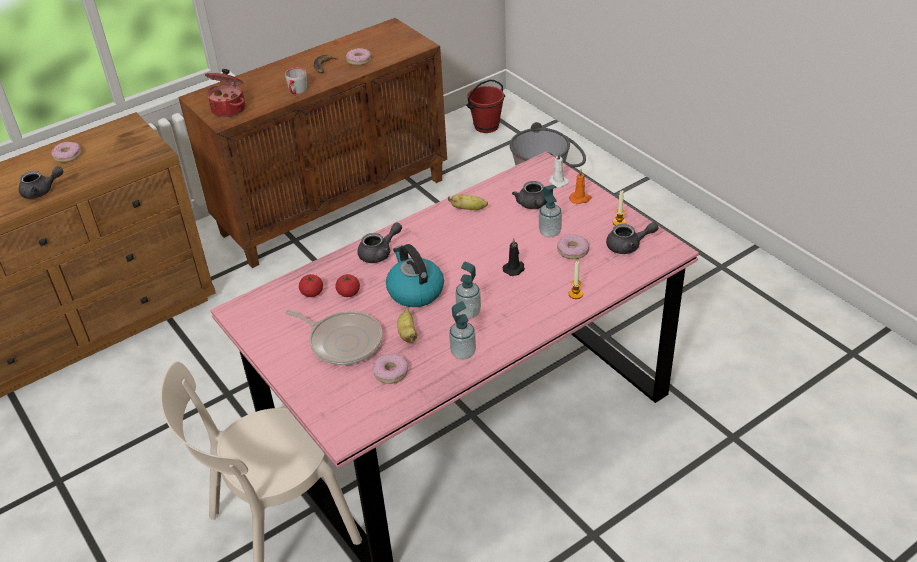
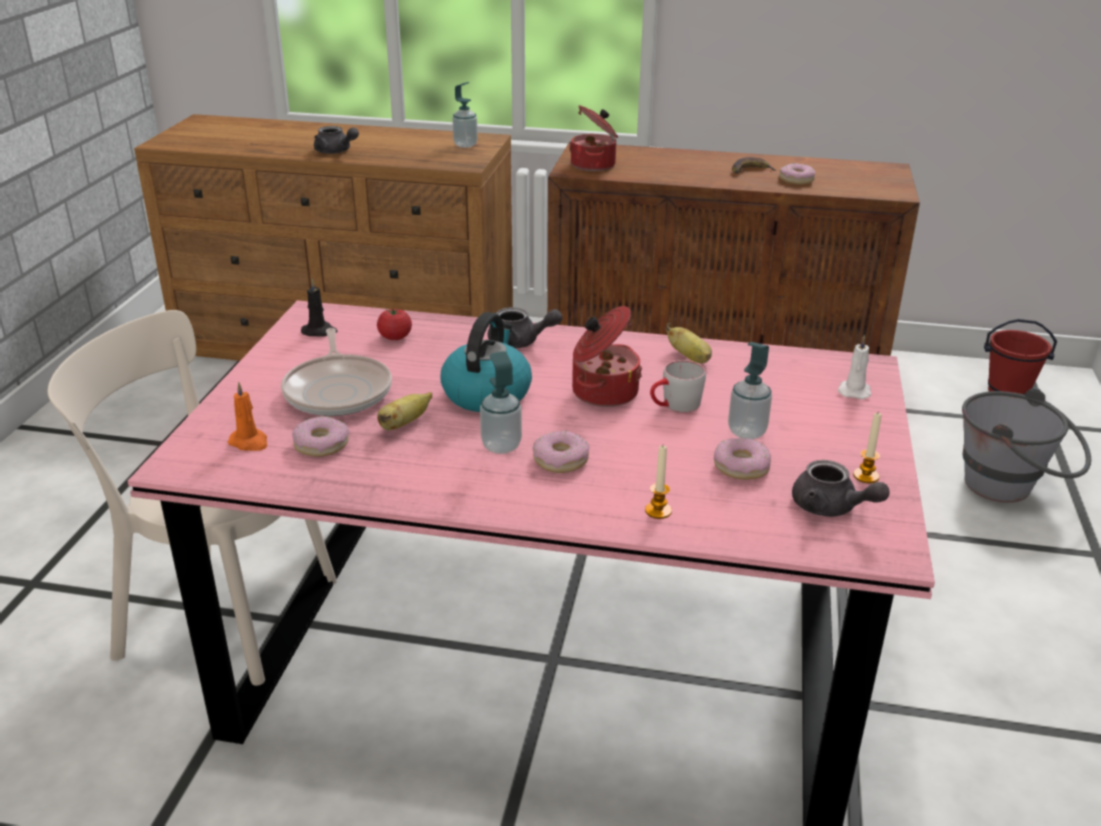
camera: 45 degrees right, 10 degrees down
(68, 156) = (400, 139): donut -> donut (561, 460)
(297, 92) = (682, 178): grey mug -> grey mug (674, 406)
(348, 293) = (425, 356): tomato -> none
(462, 253) = (603, 391): none -> cooking pot
(463, 353) = (420, 477): soap dispenser -> soap dispenser (465, 145)
(514, 269) = (633, 440): black candle -> black candle (320, 331)
(533, 205) = (776, 396): grey teapot -> none
(580, 199) = (854, 423): orange candle -> orange candle (249, 442)

